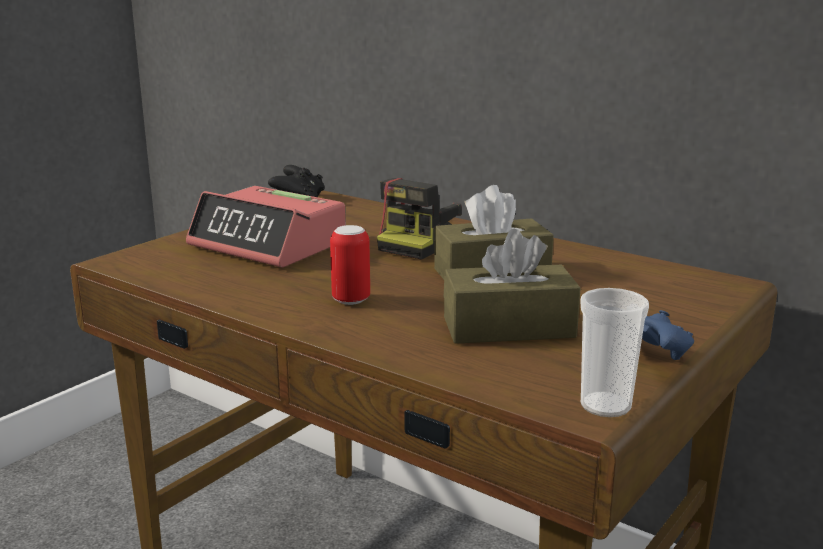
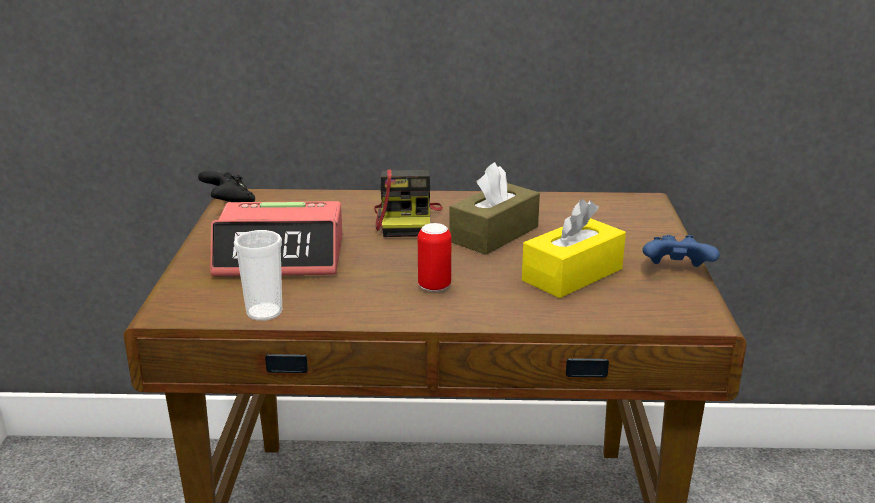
camera: 35 degrees left, 5 degrees up
(508, 327) = (572, 275): brown tissue box -> yellow tissue box
(605, 406) = (706, 311): cup -> cup (264, 312)

